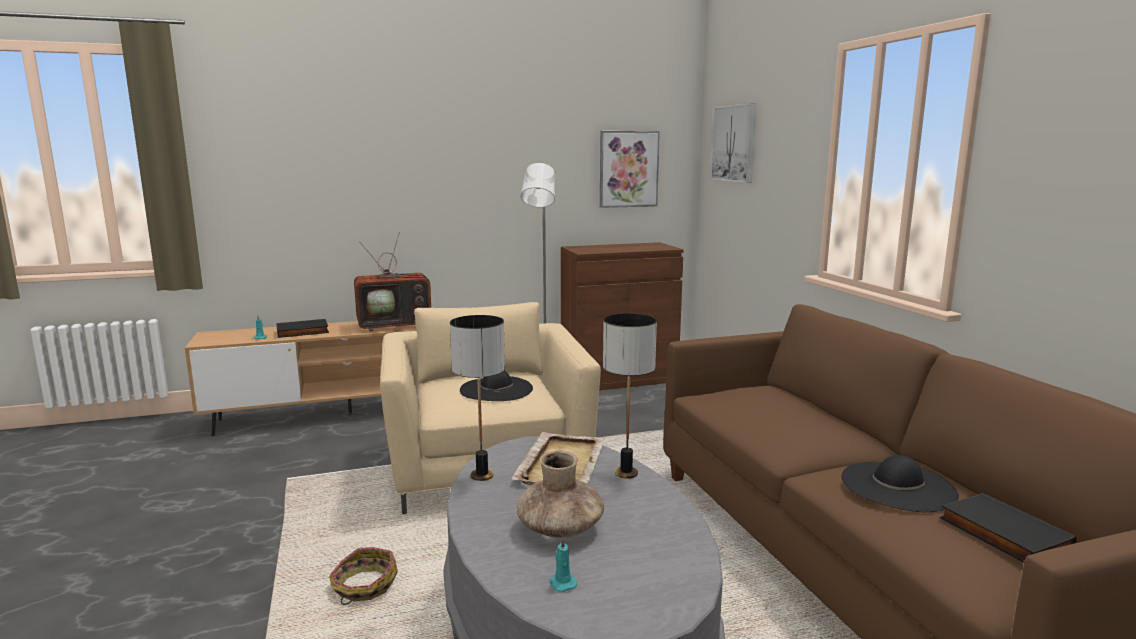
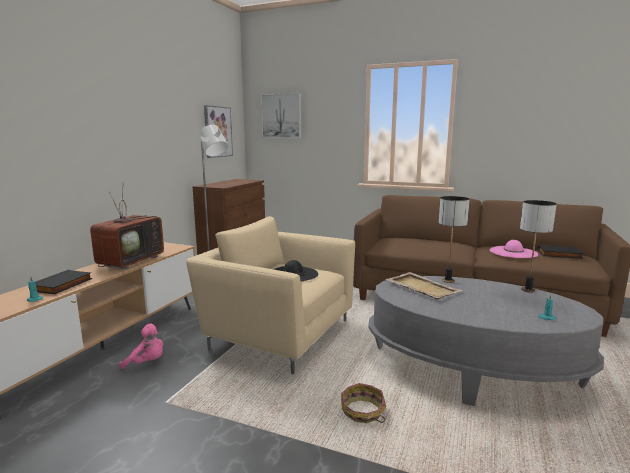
camera: 50 degrees left, 0 degrees up
(346, 440) = (147, 363): none -> pink plush toy
(481, 476) = (415, 305): table lamp -> table lamp (528, 290)
(560, 528) = (493, 305): brown vase -> none
(898, 486) = (513, 252): black hat -> pink hat

